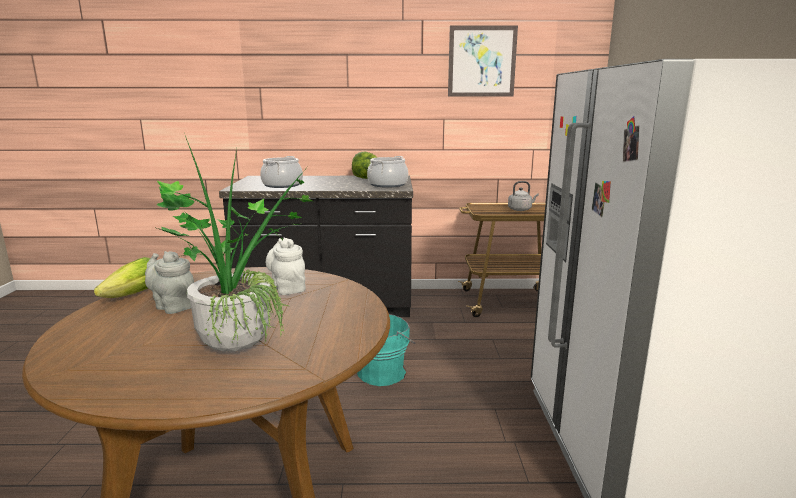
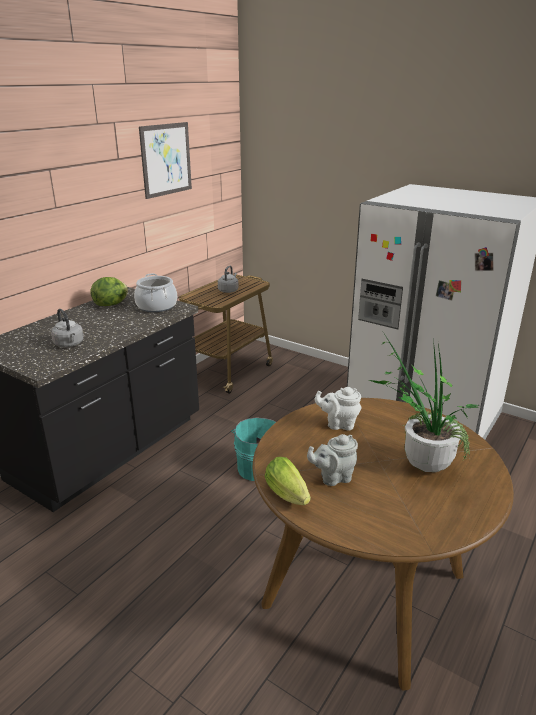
camera: 55 degrees left, 10 degrees up
(282, 185) = (69, 344): cooking pot -> grey kettle

